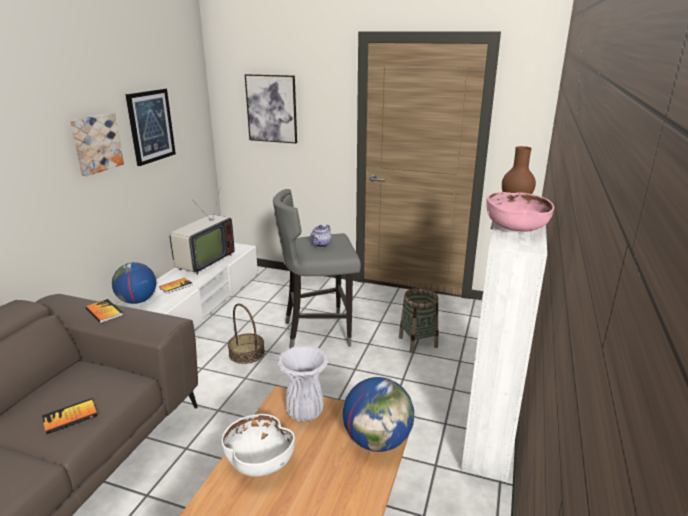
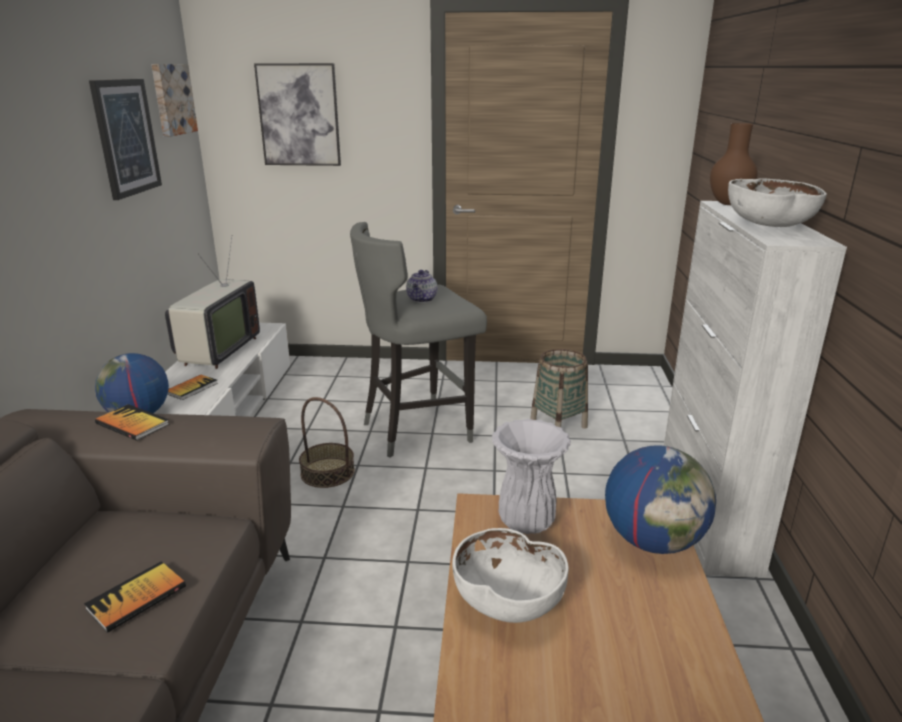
camera: 15 degrees left, 0 degrees up
(96, 143) = (54, 157): picture -> picture (172, 99)
(515, 228) = (768, 225): pink bowl -> white bowl

